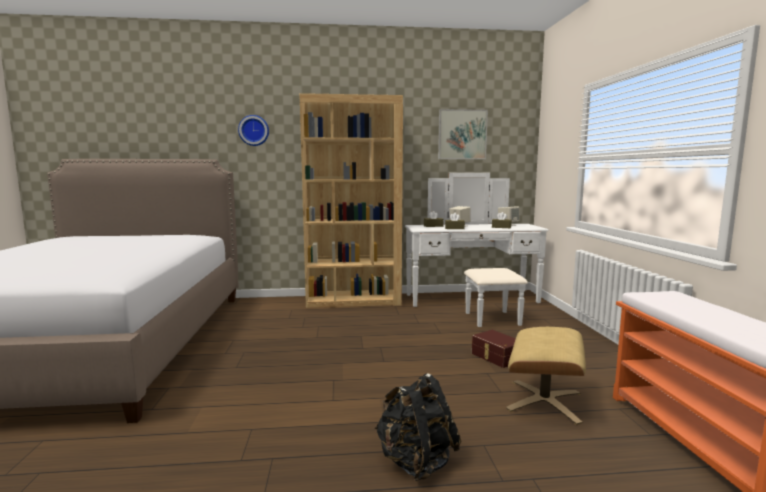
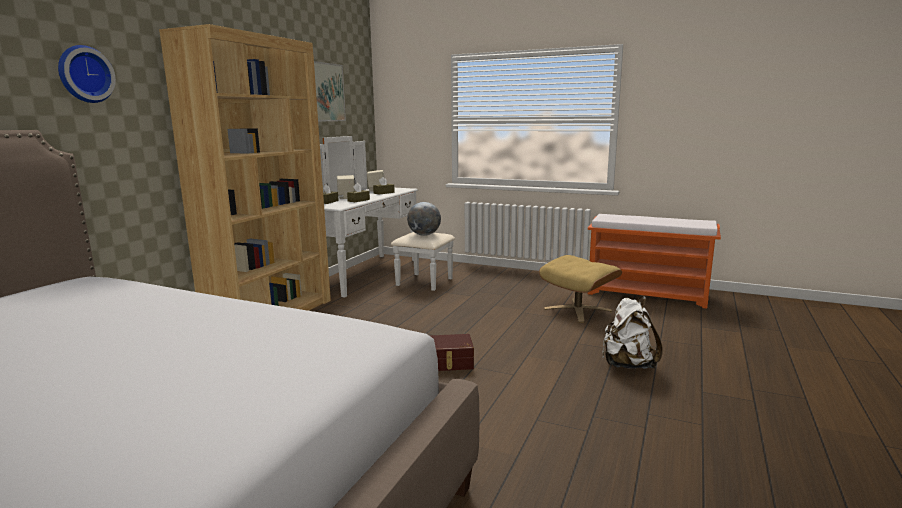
camera: 60 degrees left, 5 degrees up
(416, 462) = (627, 365): black backpack -> white backpack
(493, 271) = (424, 235): none -> globe
(496, 357) = (499, 302): brown storage box -> brown storage box (448, 363)

